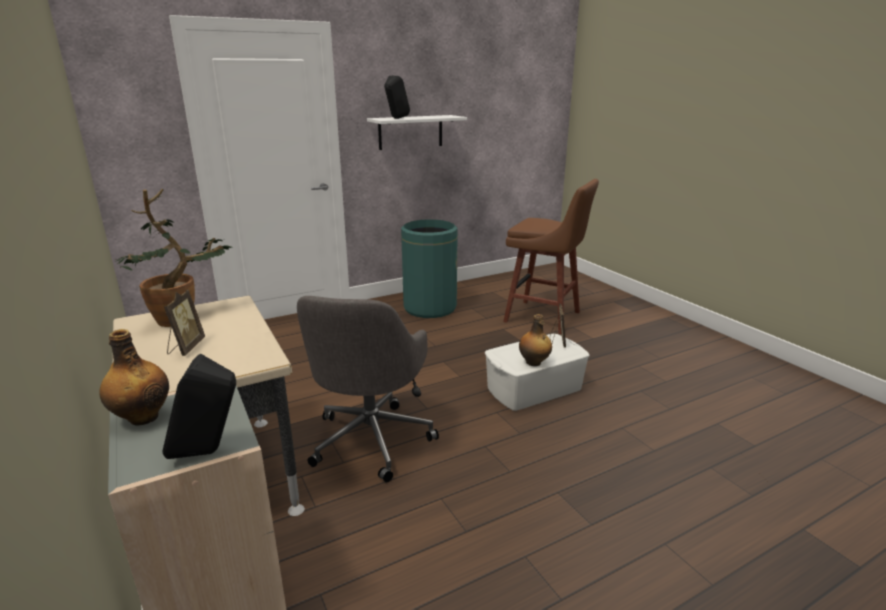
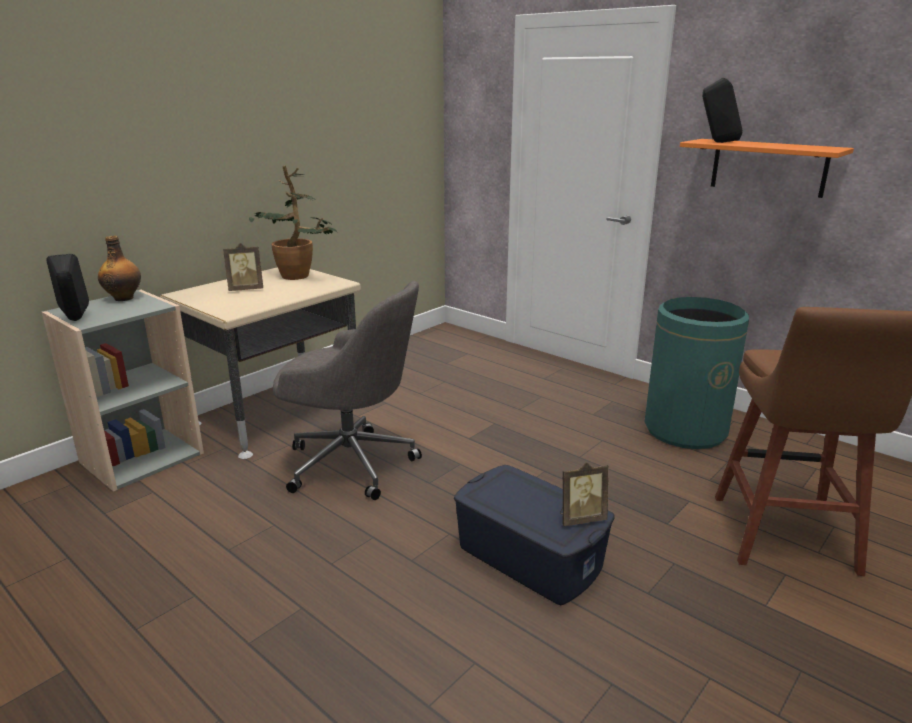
camera: 70 degrees right, 0 degrees up
(371, 441) = (352, 464): grey office chair -> grey office chair turned 150 degrees counterclockwise
(410, 132) = (768, 167): white shelf -> orange shelf
(533, 388) = (530, 556): white storage box -> blue storage box
(534, 363) = (498, 506): bottle -> none

